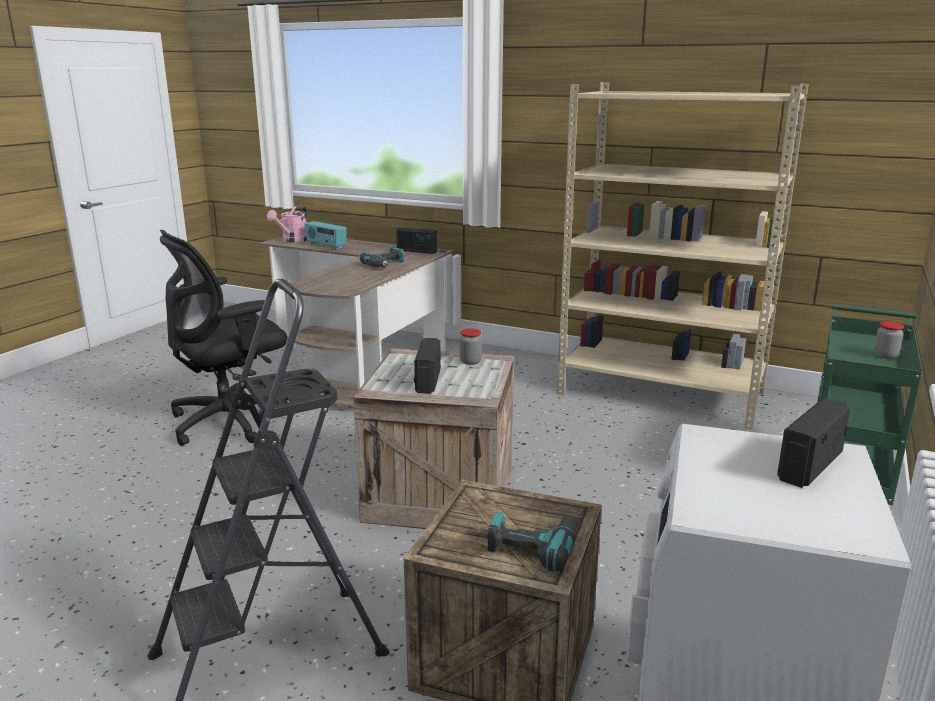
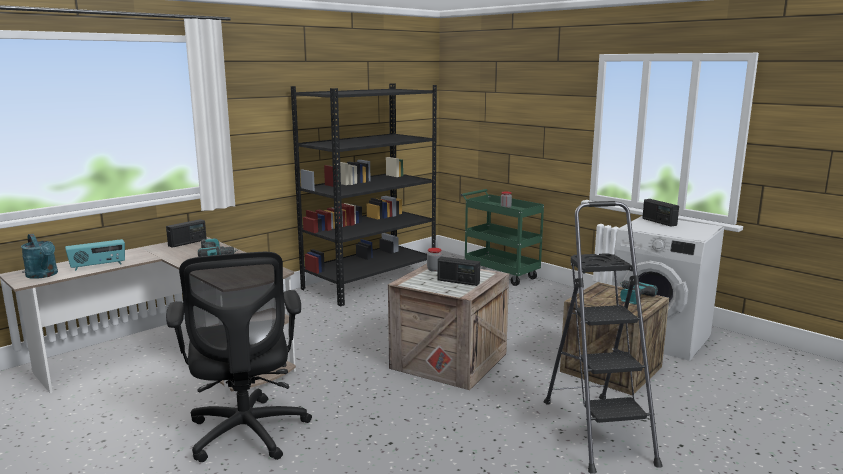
camera: 70 degrees left, 5 degrees down
(292, 240) = (44, 275): pink watering can -> turquoise watering can
(661, 392) = (370, 282): beige bookcase -> black bookcase

